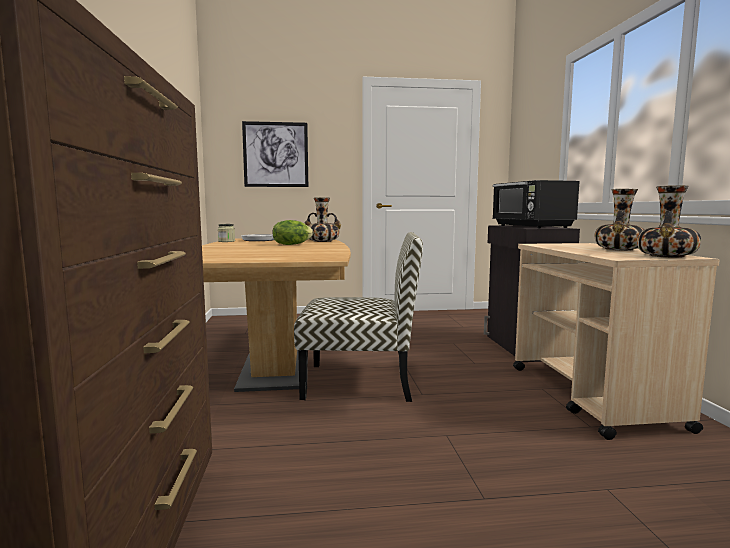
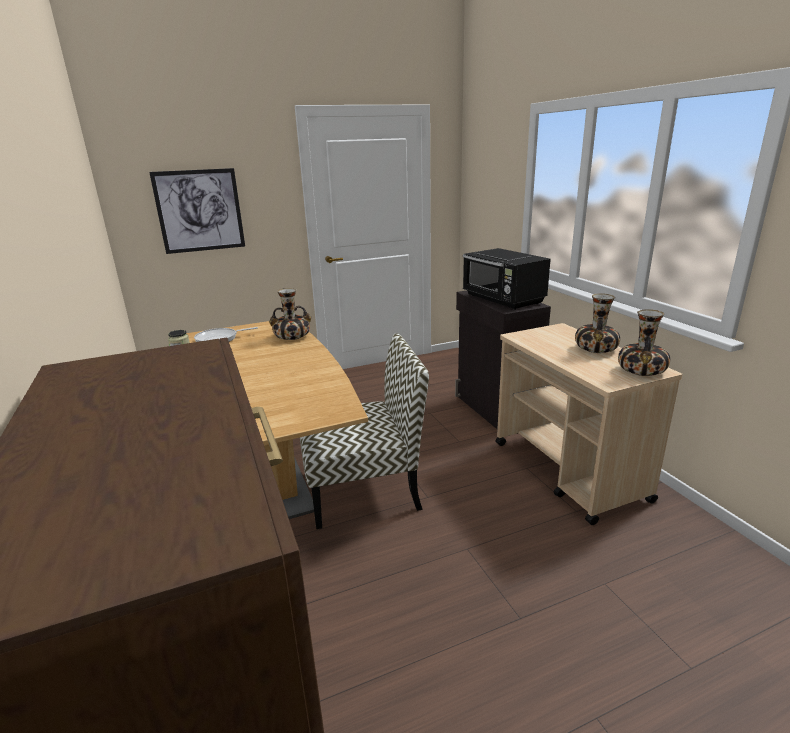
camera: 15 degrees left, 15 degrees up
(292, 244) = (267, 356): lettuce -> none

